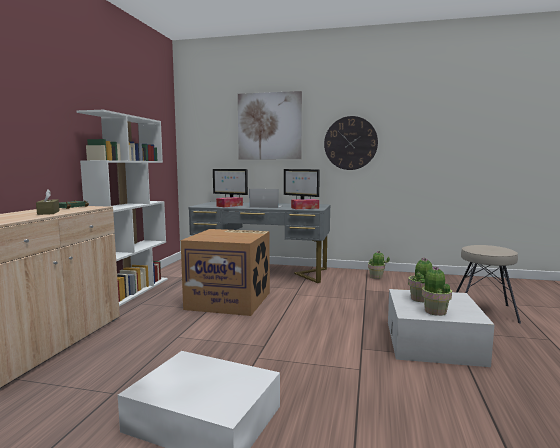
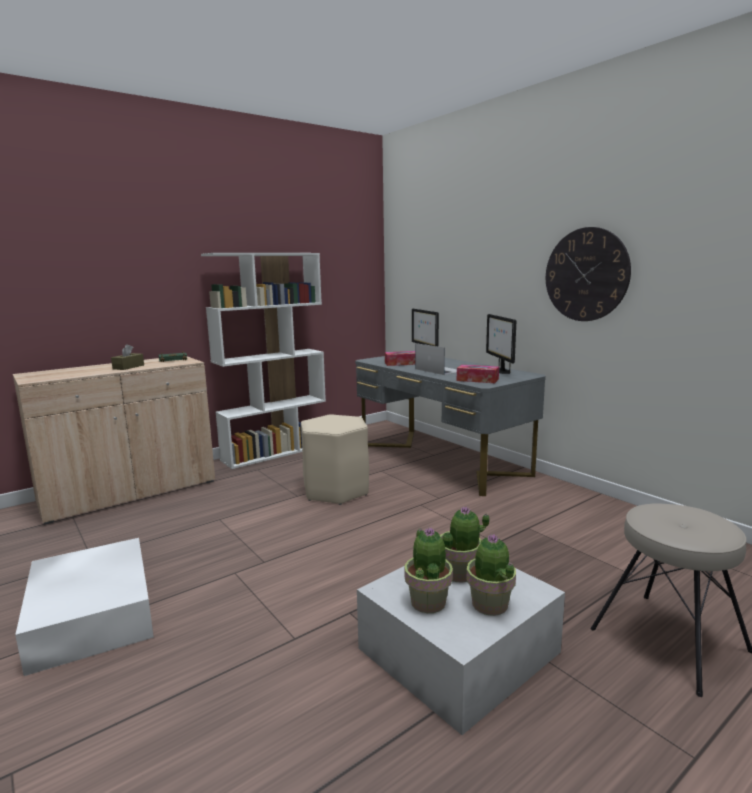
camera: 40 degrees right, 5 degrees up
(230, 300) = (336, 491): cardboard box -> beige stool
(269, 126) = (478, 248): picture -> none
(376, 277) = (589, 511): potted plant -> potted plant (489, 605)

